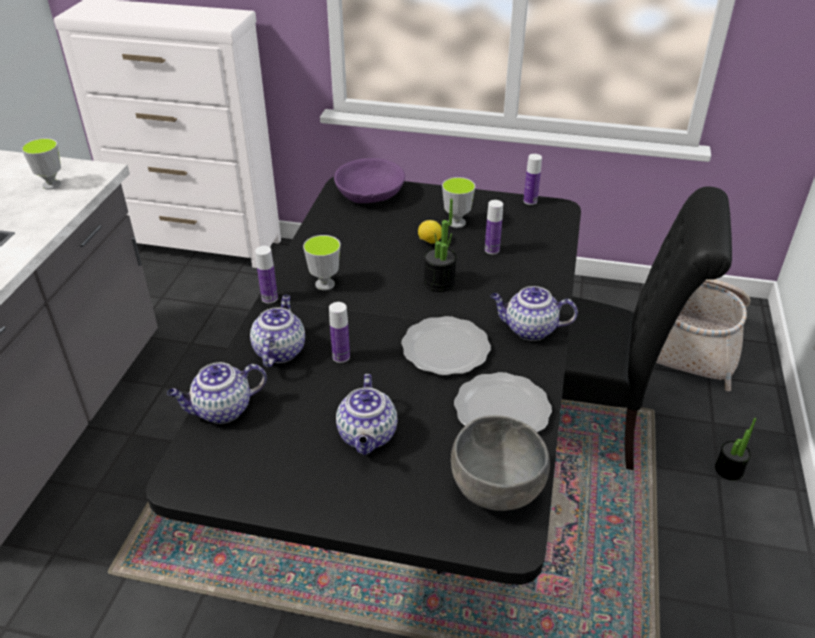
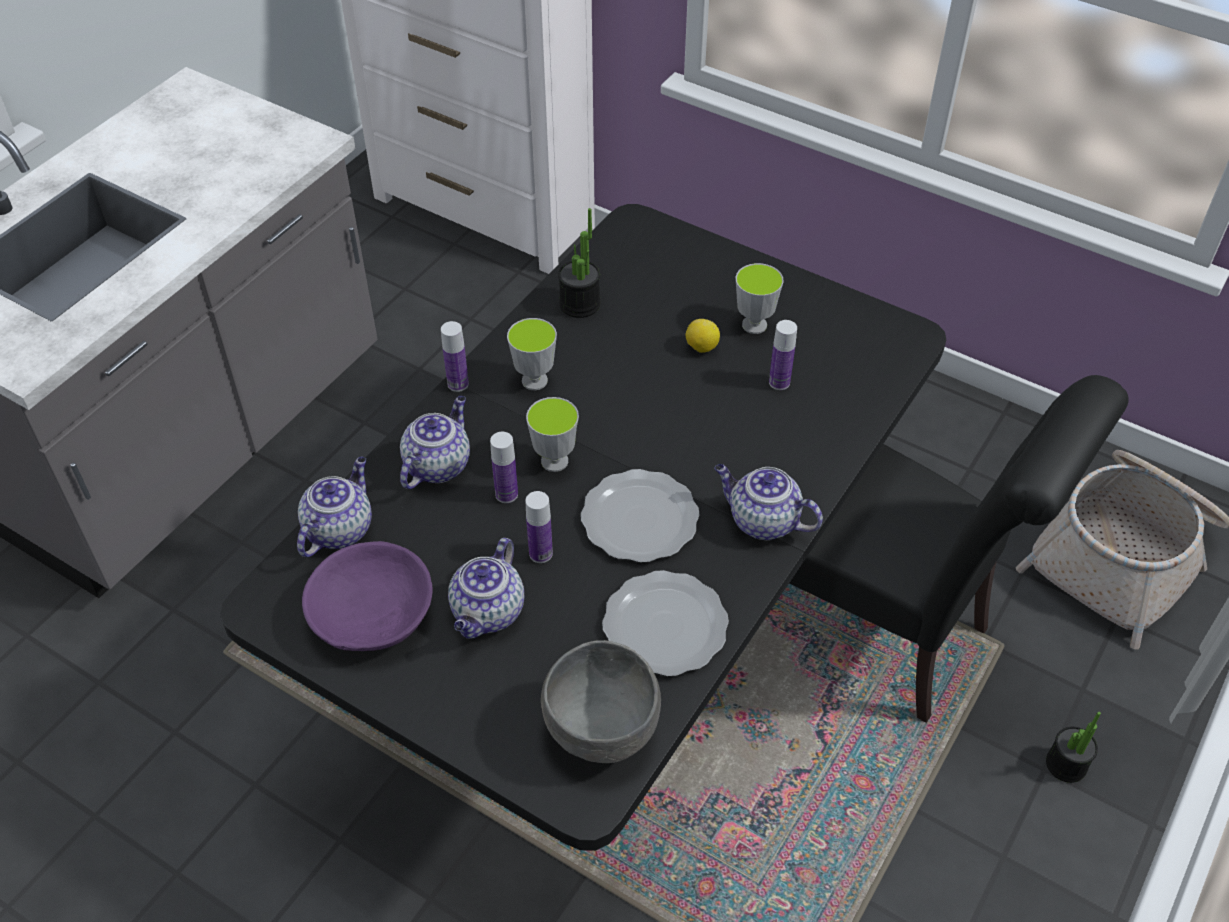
camera: 20 degrees right, 10 degrees up
(51, 185) = (251, 151): cup -> cup (554, 461)
(222, 410) = (339, 528): teapot -> teapot turned 120 degrees clockwise
(370, 194) = (660, 246): purple bowl -> purple bowl (372, 614)
(439, 282) = (682, 416): potted plant -> potted plant (579, 304)
(530, 201) = (878, 313): bottle -> bottle (540, 553)

